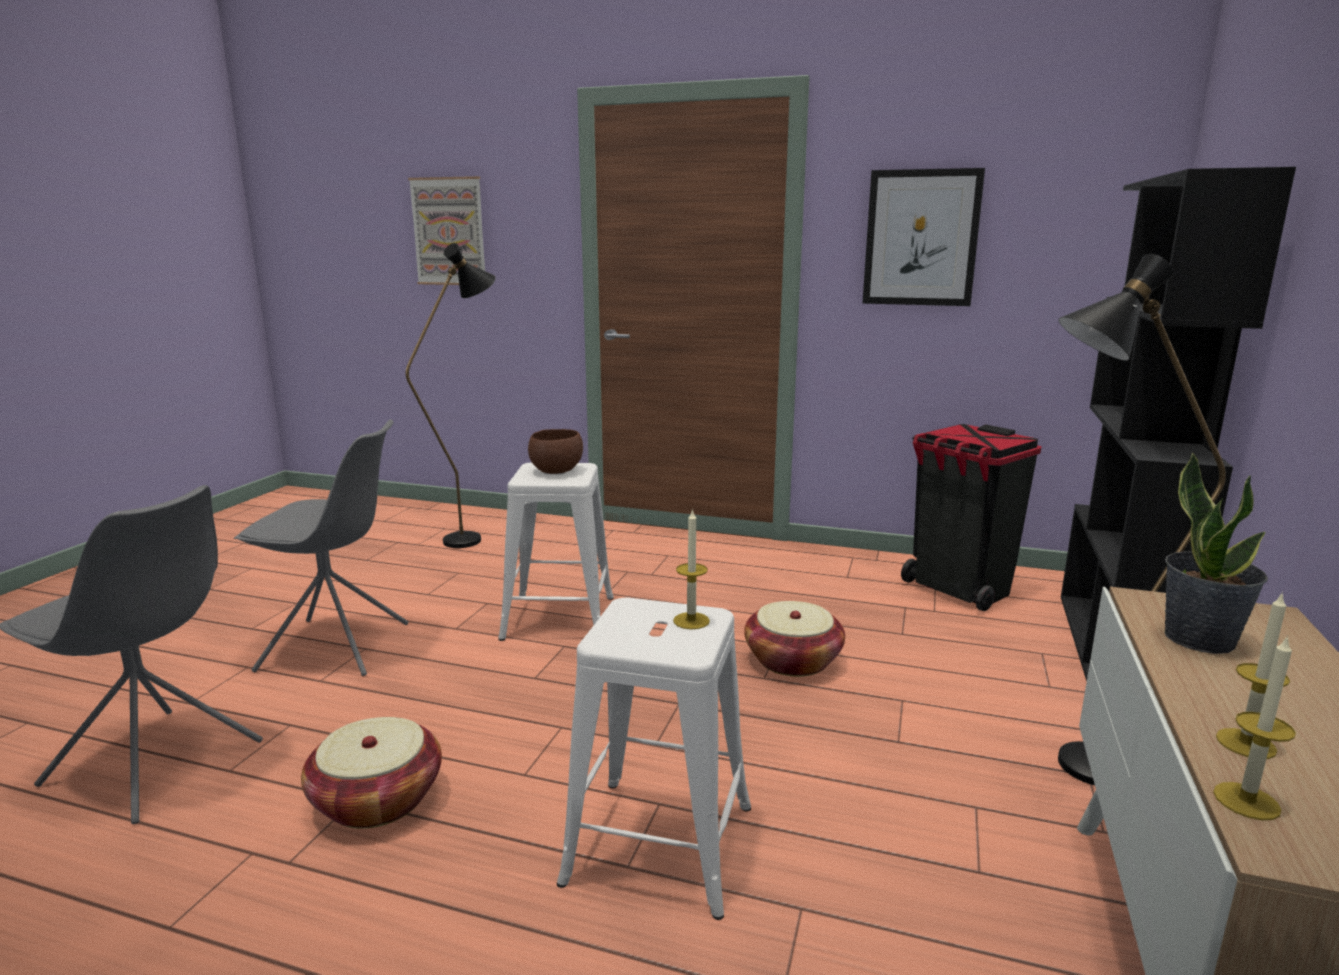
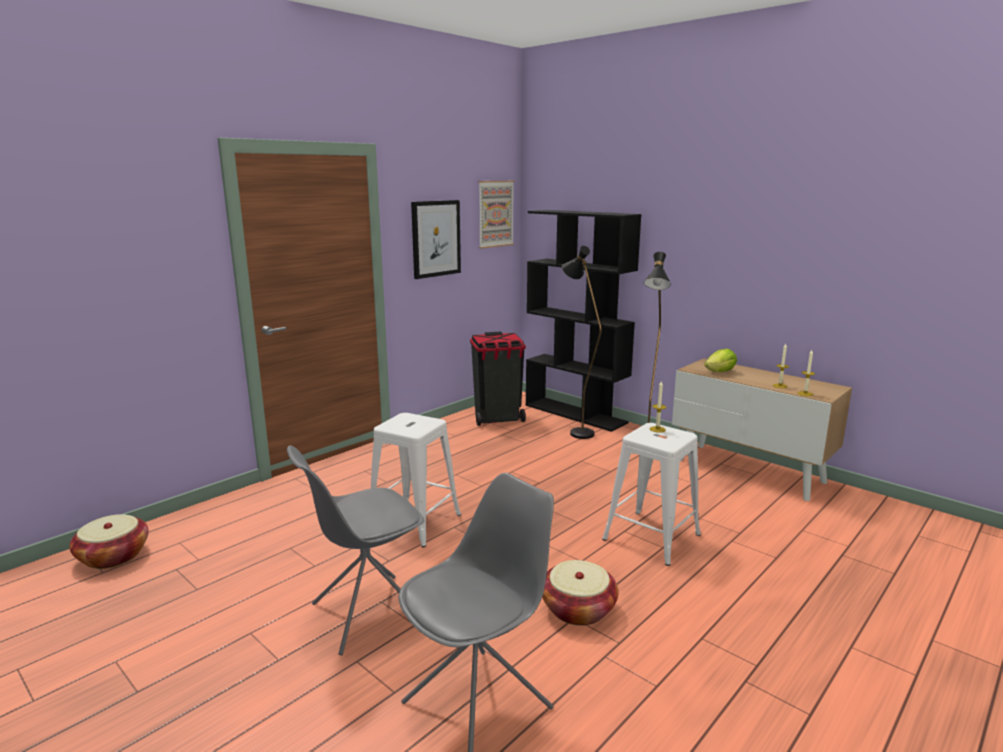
camera: 65 degrees left, 0 degrees up
(337, 647) = (366, 614): grey chair -> grey chair turned 150 degrees counterclockwise
(449, 232) = (92, 265): picture -> picture (495, 214)
(473, 537) = (223, 532): black floor lamp -> black floor lamp (576, 431)
(556, 471) = (409, 423): brown bowl -> none
(793, 660) = (529, 472): basket -> basket (113, 556)
(1199, 638) = (720, 372): potted plant -> lettuce

